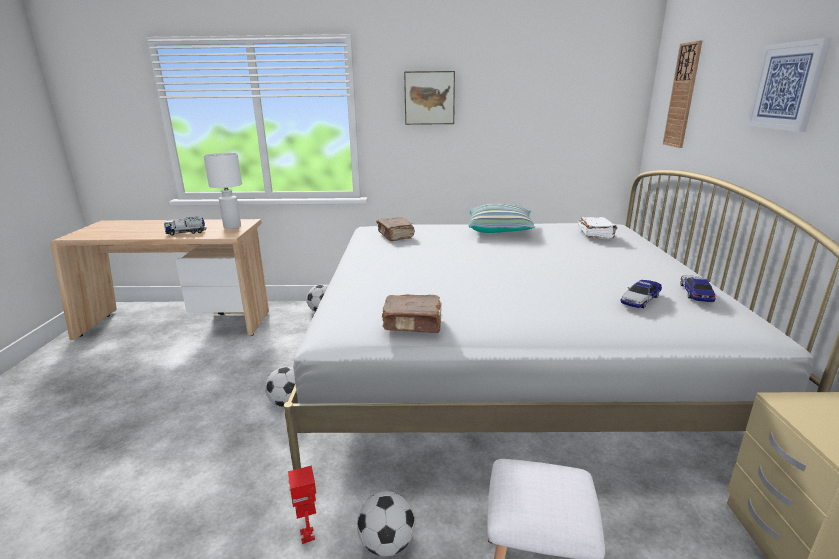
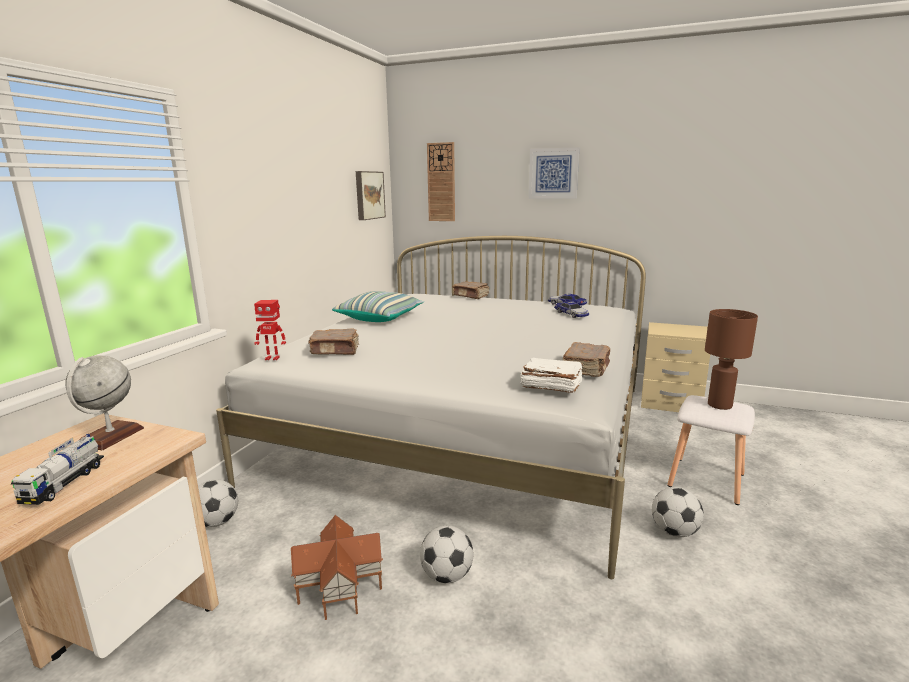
camera: 70 degrees left, 5 degrees down
(232, 226) = (111, 437): white table lamp -> globe
(274, 365) = (341, 584): none -> toy house
(308, 535) = (666, 576): toy robot -> toy robot (272, 358)
(429, 98) = (264, 185): picture -> picture (368, 195)
(549, 495) = (719, 405): none -> brown table lamp
(595, 235) = (435, 300): white book -> white book (550, 385)
(644, 245) = (471, 296): none -> brown book

